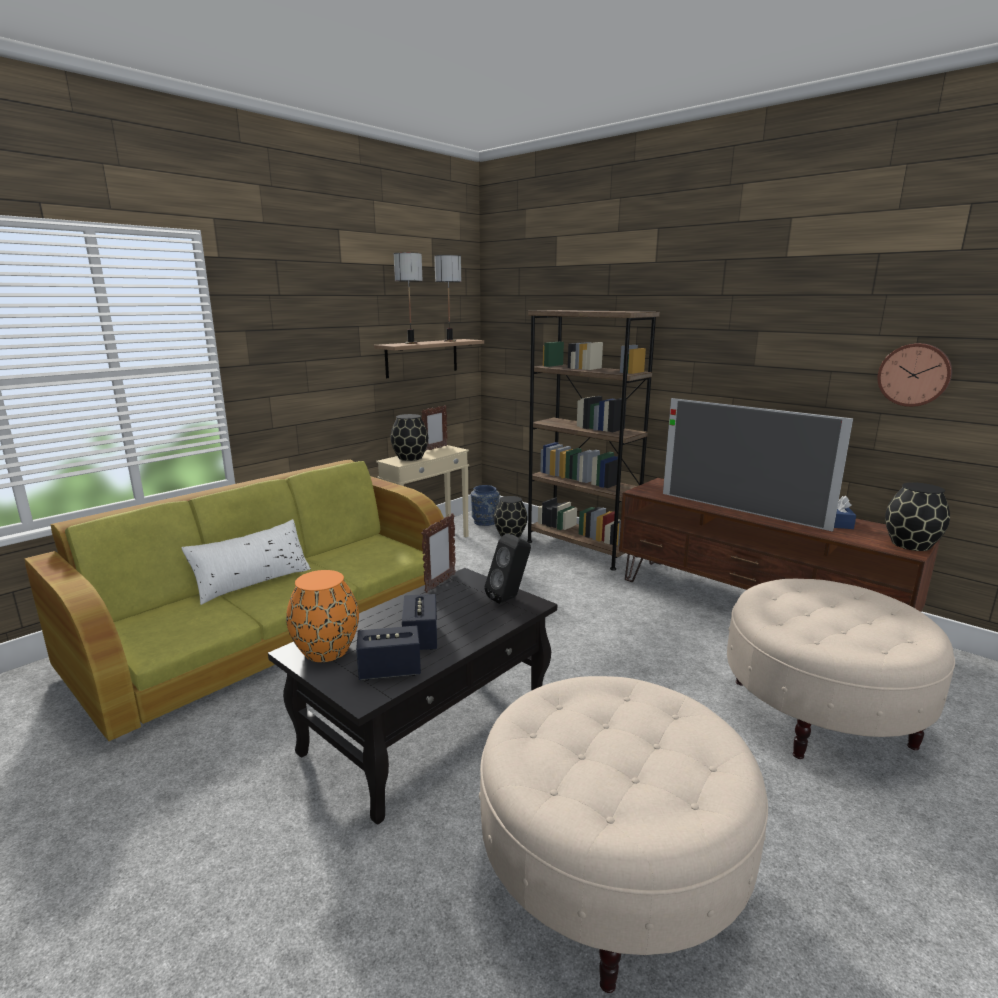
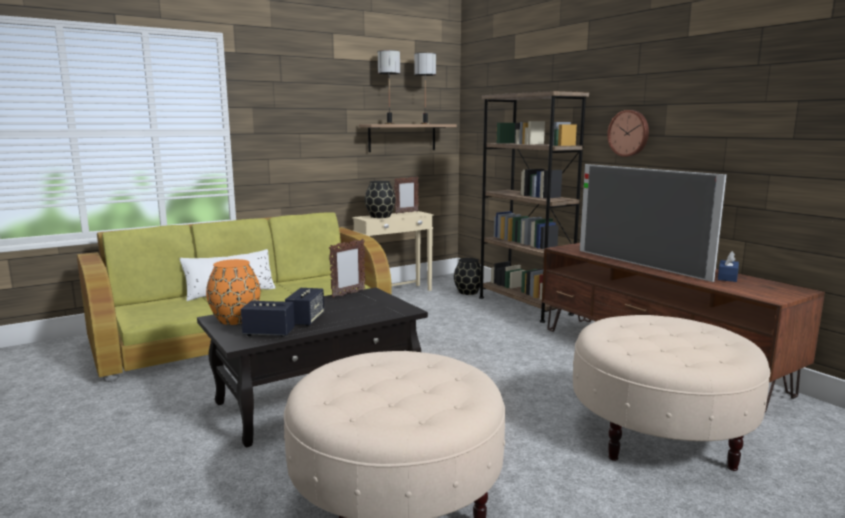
camera: 15 degrees right, 5 degrees down
(485, 522) = (452, 282): blue vase -> none
(509, 598) = (393, 305): black speaker -> none
(909, 544) = (780, 294): black vase -> none
(914, 374) = (795, 136): wall clock -> wall clock (629, 133)

